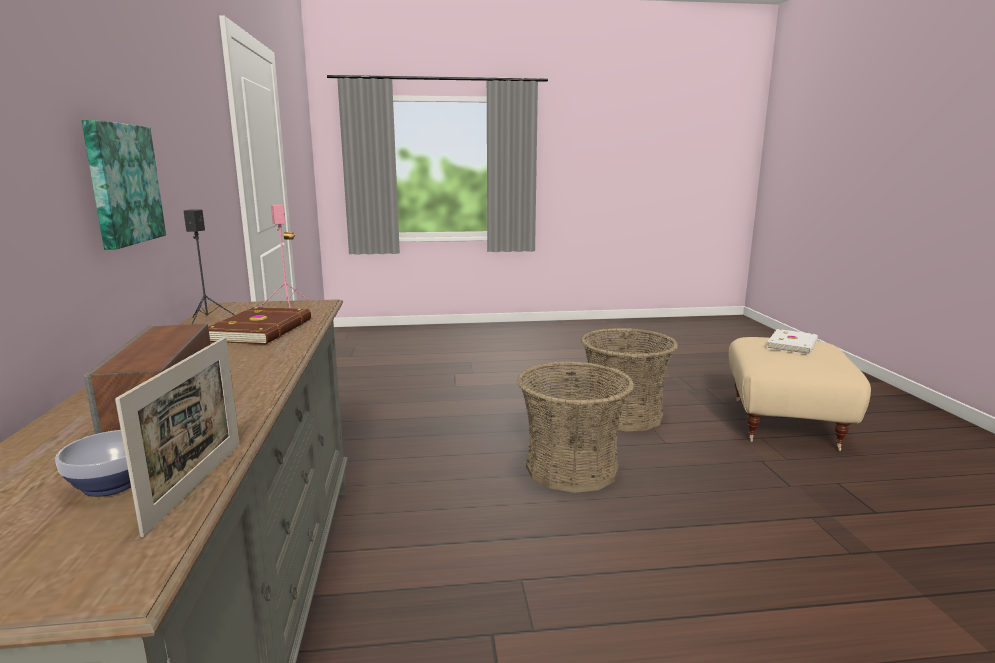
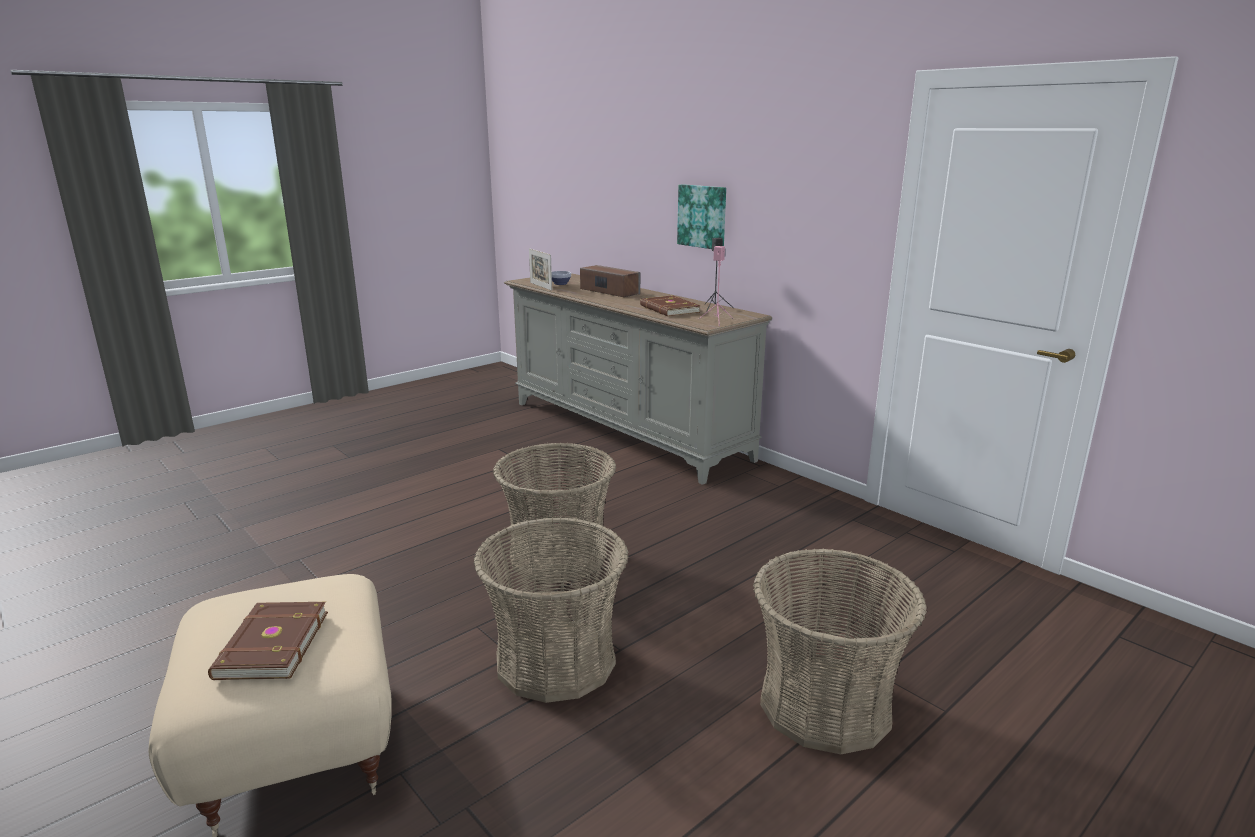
camera: 145 degrees right, 5 degrees up
(512, 373) = (825, 705): none -> basket
(793, 345) = (270, 645): white book -> brown book

